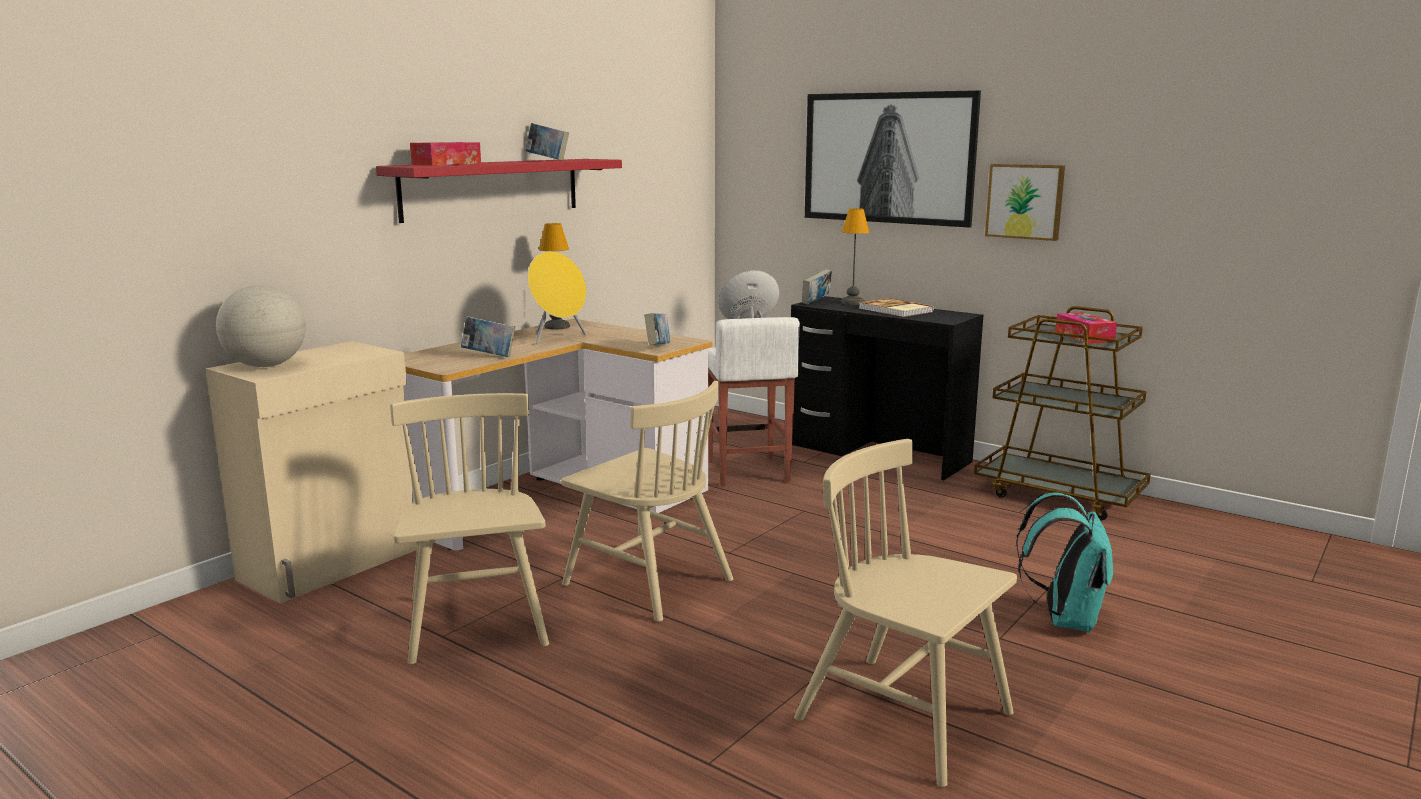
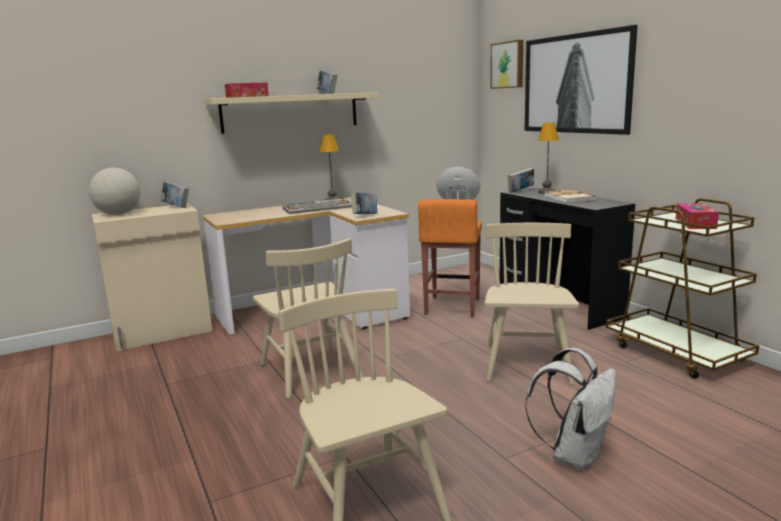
camera: 25 degrees right, 0 degrees up
(476, 622) = (192, 379): beige chair -> beige chair (527, 364)
(489, 356) = (261, 216): book -> book (176, 207)
(492, 188) = (290, 112): red shelf -> beige shelf
(557, 338) = (318, 208): yellow speaker -> keyboard
(747, 472) = (452, 307): white stool -> orange stool
(1025, 201) = (668, 112): picture -> picture (508, 65)
(1064, 619) = (575, 455): turquoise backpack -> white backpack

